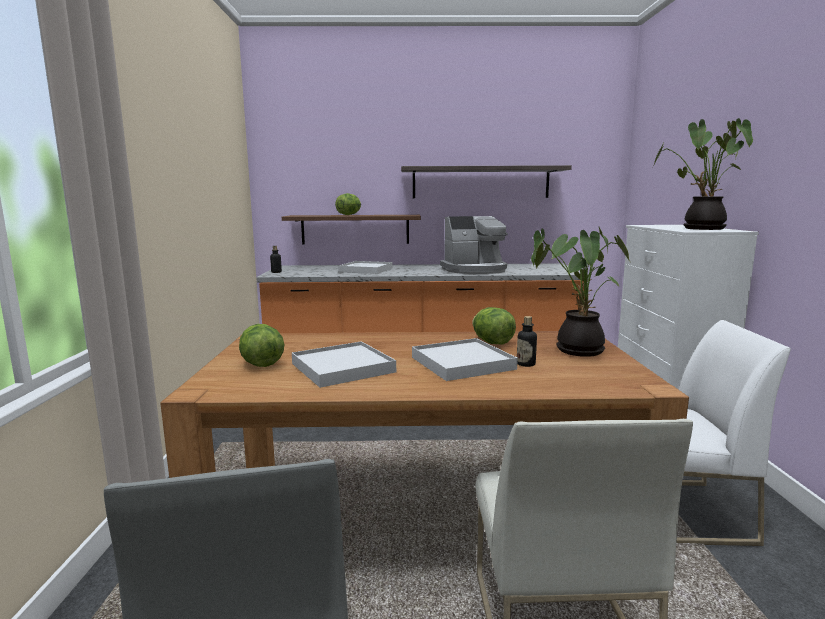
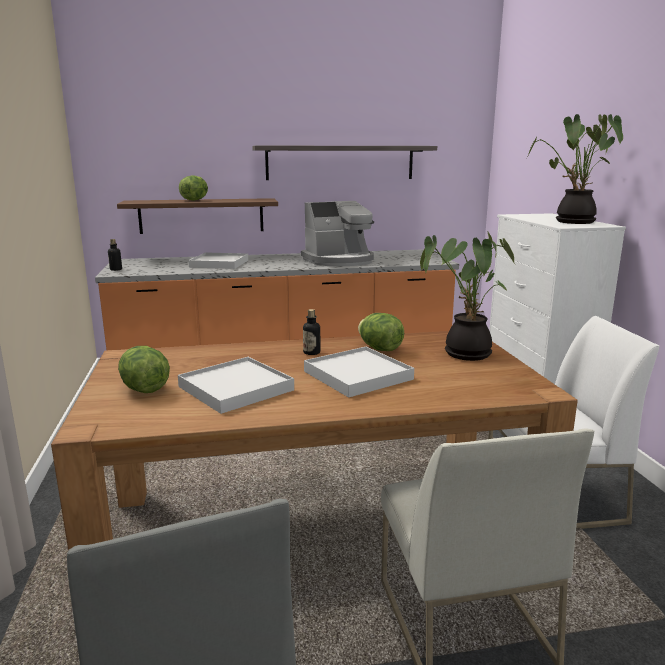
camera: 10 degrees left, 5 degrees up
(526, 364) = (420, 372): bottle -> bottle (311, 352)

